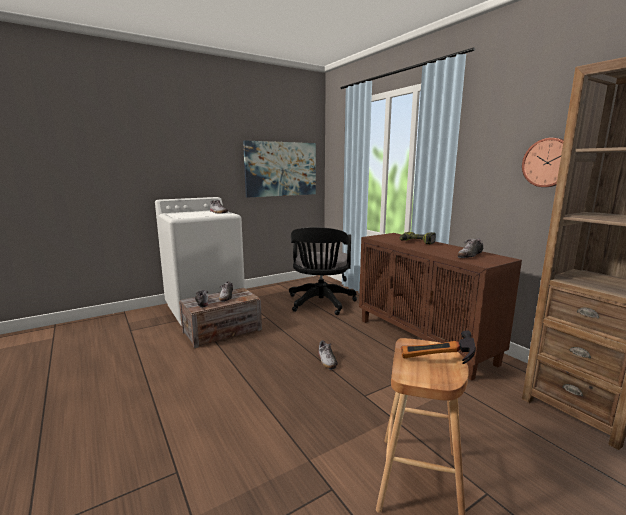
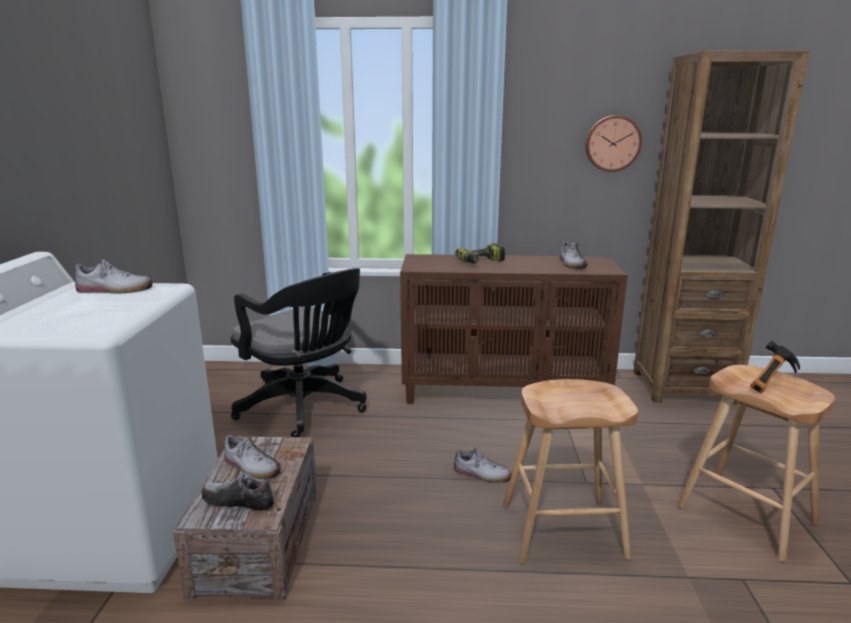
camera: 55 degrees left, 5 degrees up
(281, 169) = (116, 161): picture -> none
(305, 399) = (562, 530): none -> brown stool

